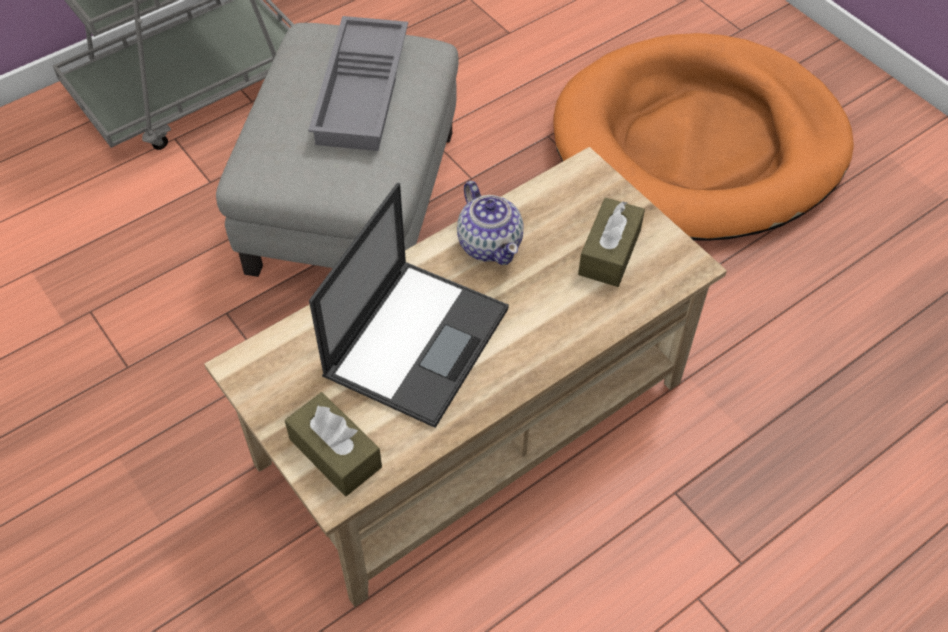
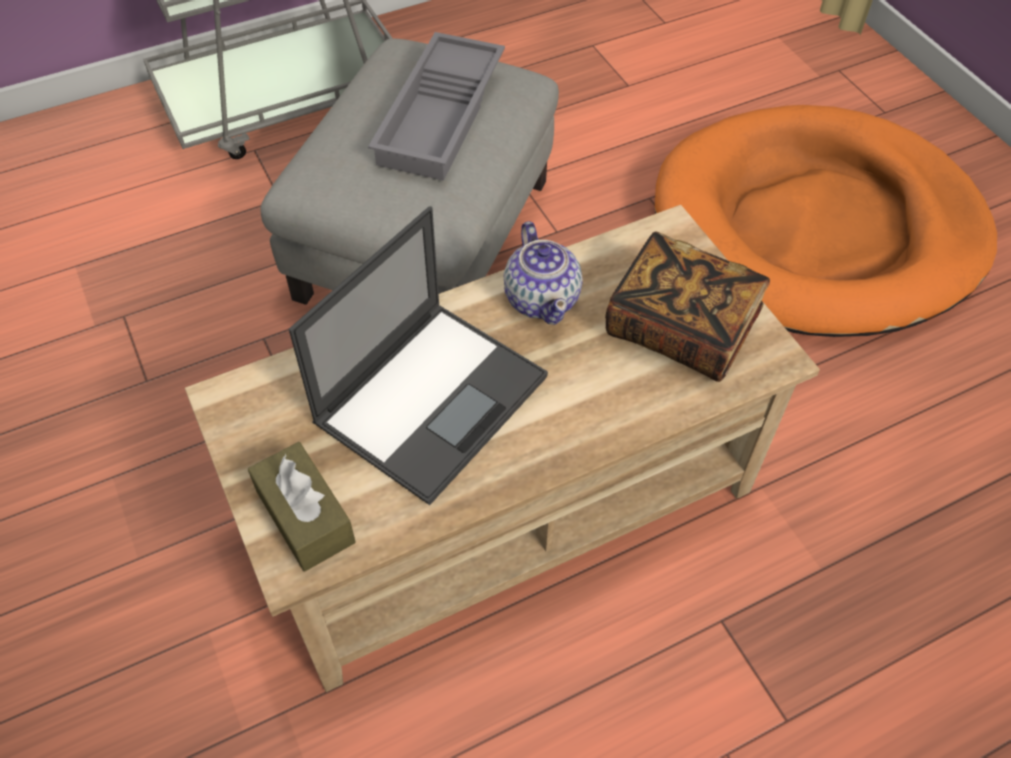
camera: 10 degrees right, 0 degrees up
(609, 252) = (681, 328): brown tissue box -> book

